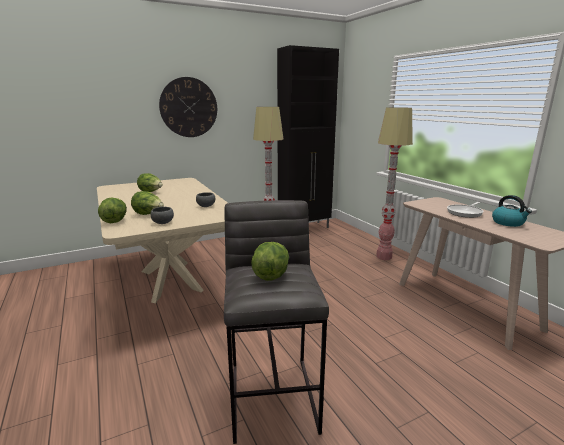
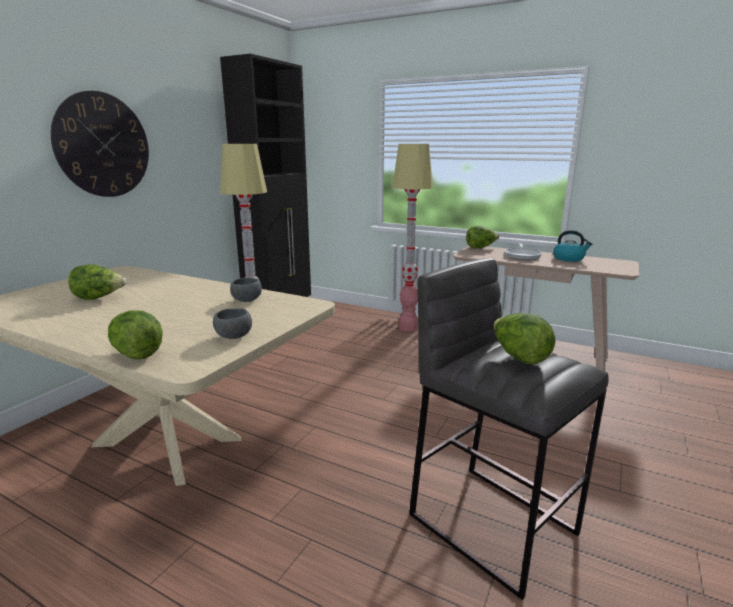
camera: 35 degrees left, 0 degrees up
(148, 214) = (179, 330): lettuce -> lettuce (480, 248)

